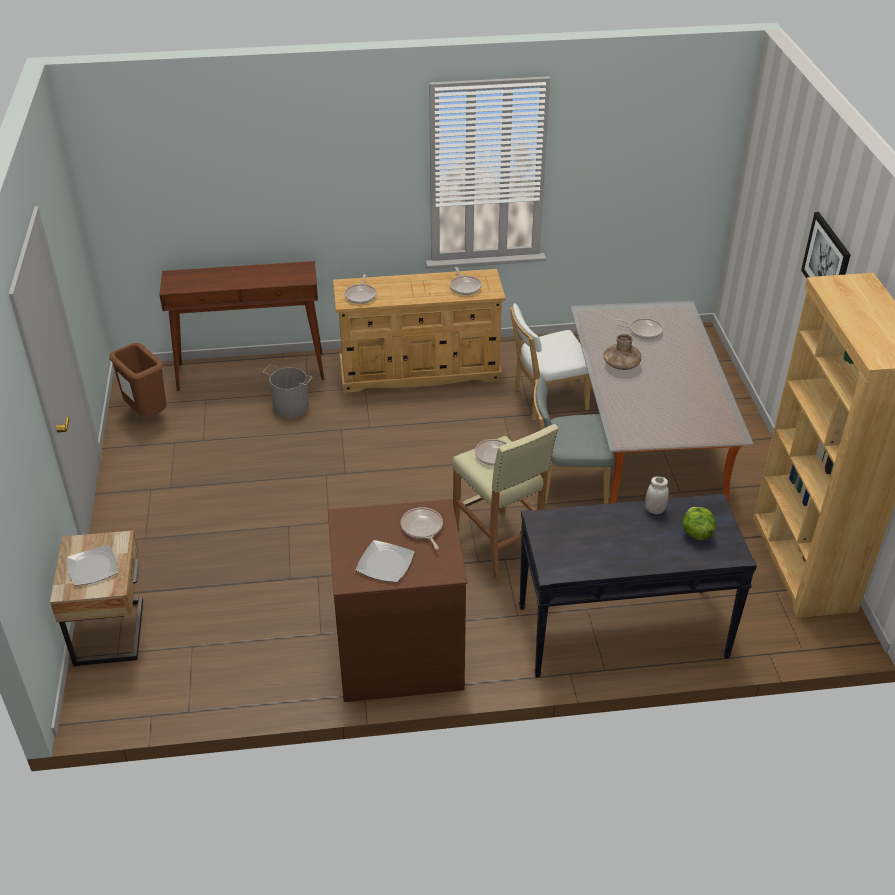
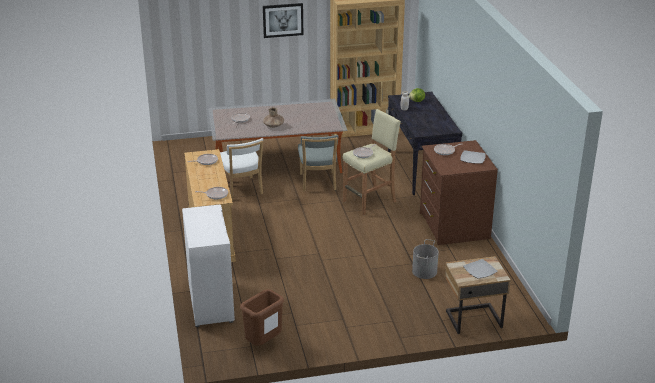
camera: 95 degrees left, 10 degrees down
(252, 371) = (210, 302): brown console table -> white cabinet
(291, 406) = (251, 280): grey bucket -> grey bucket (424, 271)

